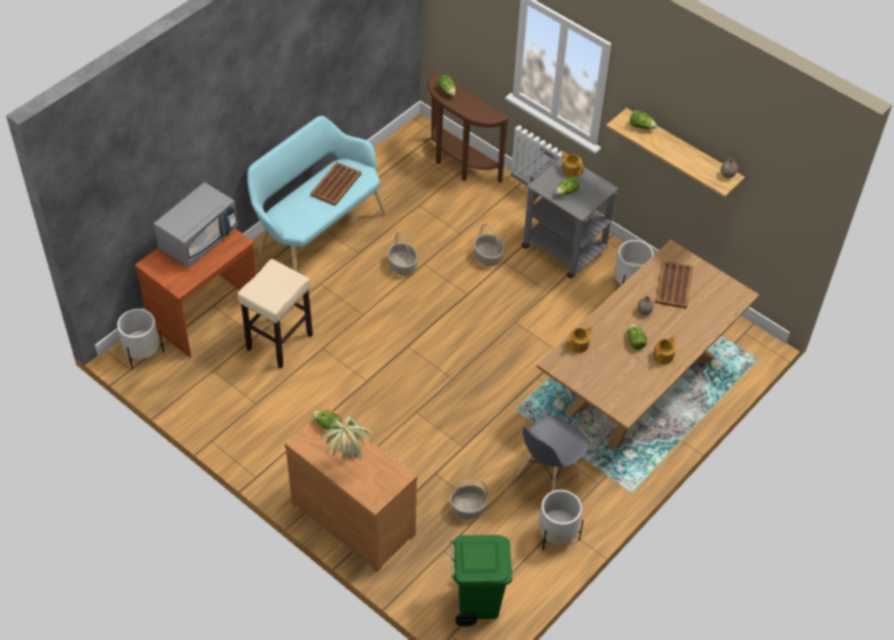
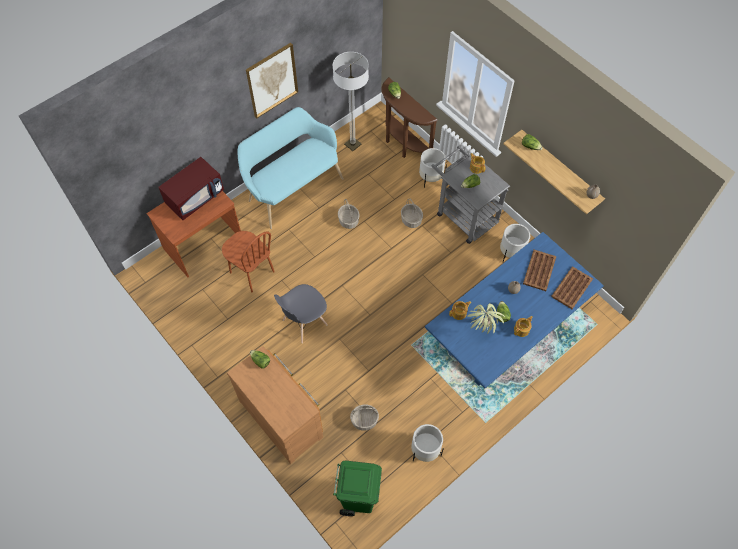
camera: 10 degrees right, 10 degrees up
(142, 353) = (155, 271): white planter -> white planter (430, 178)
(198, 239) = (195, 197): grey microwave -> red microwave
(279, 342) = (252, 272): beige stool -> brown chair
(291, 76) = (272, 80): none -> picture
(335, 184) = (304, 159): brown tray -> brown tray (571, 288)
(347, 465) = (269, 396): potted plant -> potted plant (481, 332)
(390, 170) = (352, 144): none -> floor lamp
(549, 475) = (427, 401): grey chair -> grey chair (304, 322)
(639, 384) = (505, 335): brown dining table -> blue dining table

